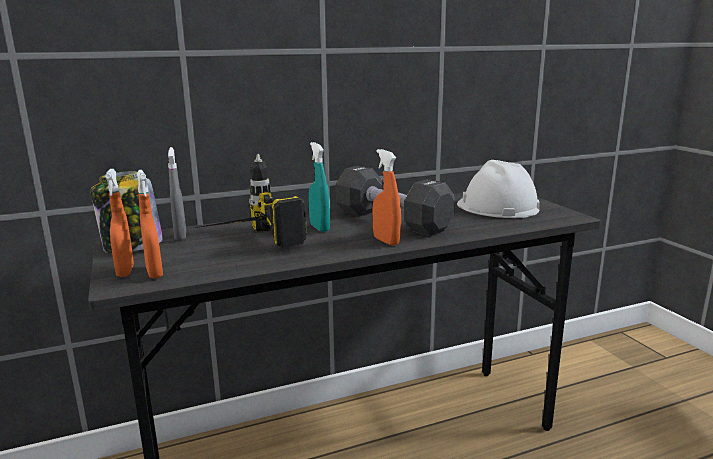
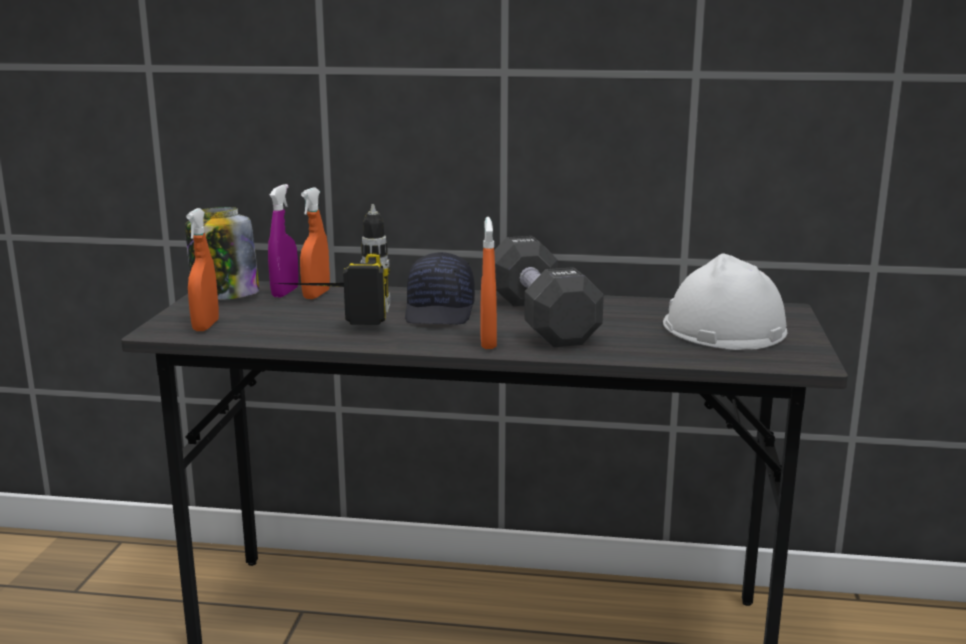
camera: 30 degrees right, 0 degrees up
(125, 271) = (185, 319): orange spray bottle -> orange spray bottle (316, 295)
(180, 236) = (285, 292): grey spray bottle -> purple spray bottle
(319, 228) = (441, 312): turquoise spray bottle -> black cap

